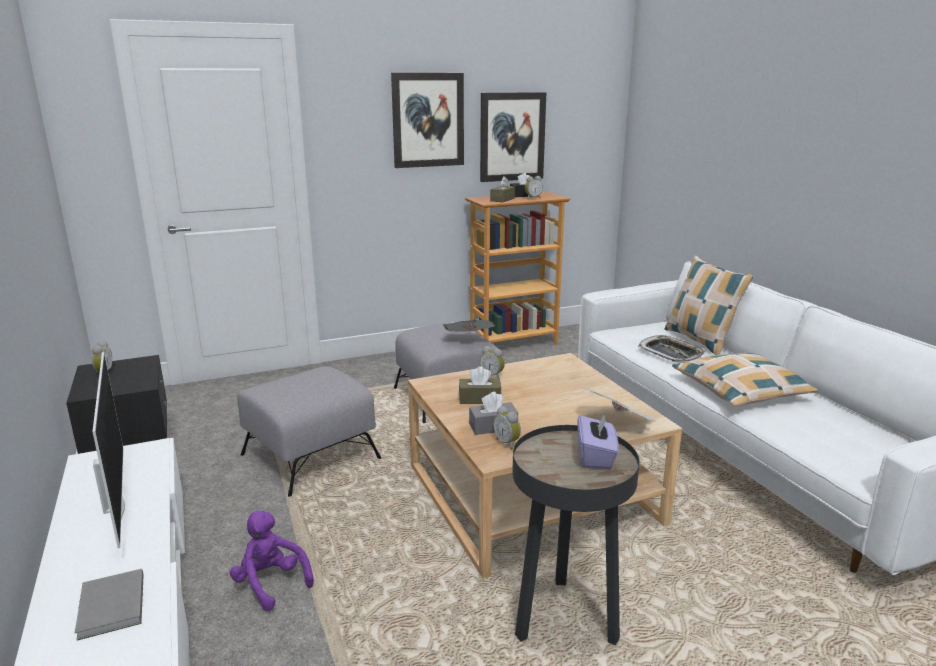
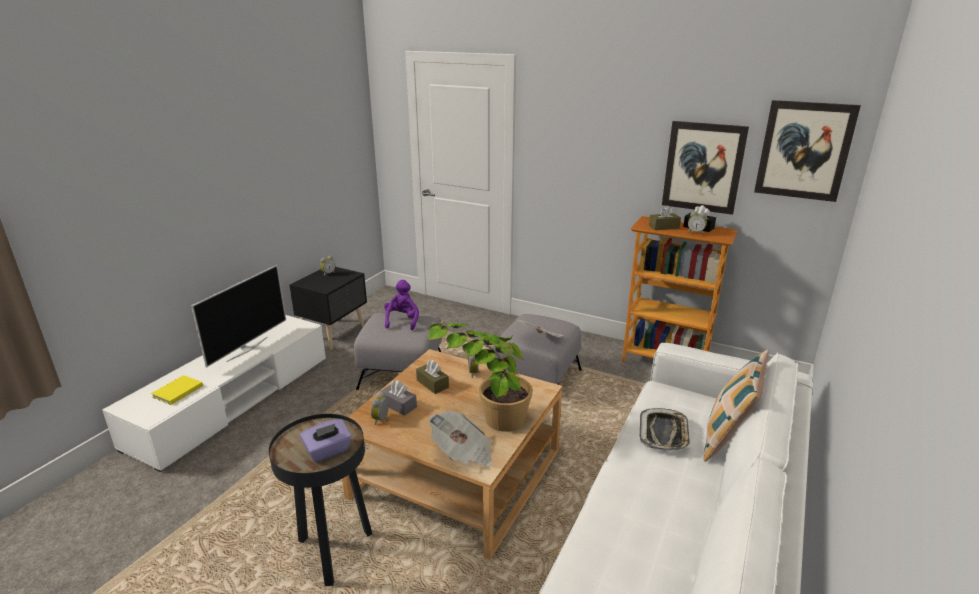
camera: 50 degrees right, 5 degrees up
(110, 608) = (176, 392): grey book -> yellow book
(271, 583) = (280, 428): purple plush toy -> purple plush toy (402, 321)
(428, 120) = (617, 141): picture -> picture (804, 150)
(568, 393) = (485, 413): none -> potted plant
(740, 390) = (641, 499): pillow -> none

